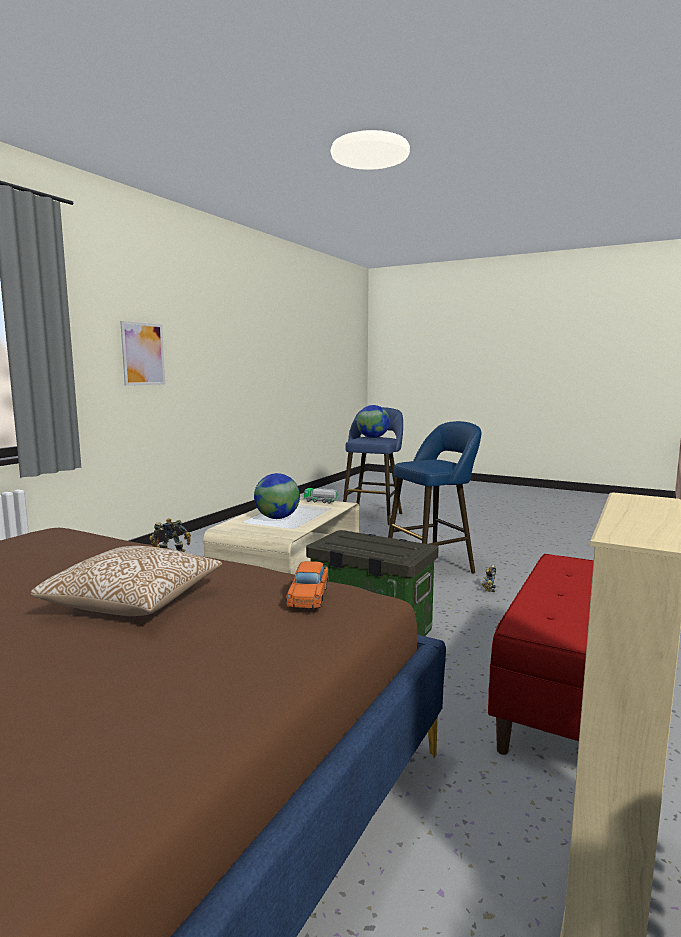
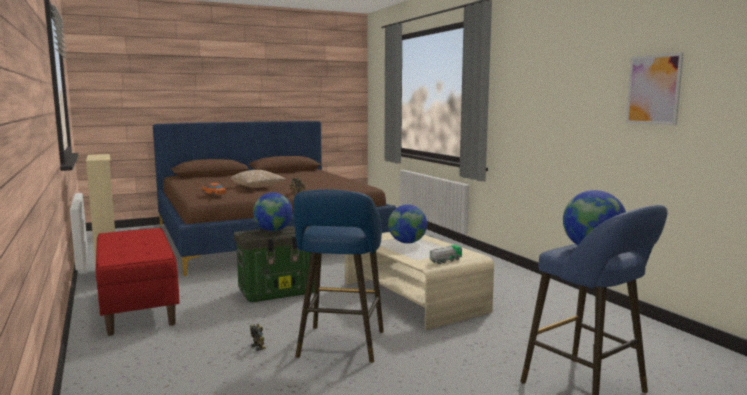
camera: 125 degrees right, 0 degrees up
(143, 354) = (548, 101): picture -> picture (653, 89)
(372, 545) = (273, 230): none -> globe

